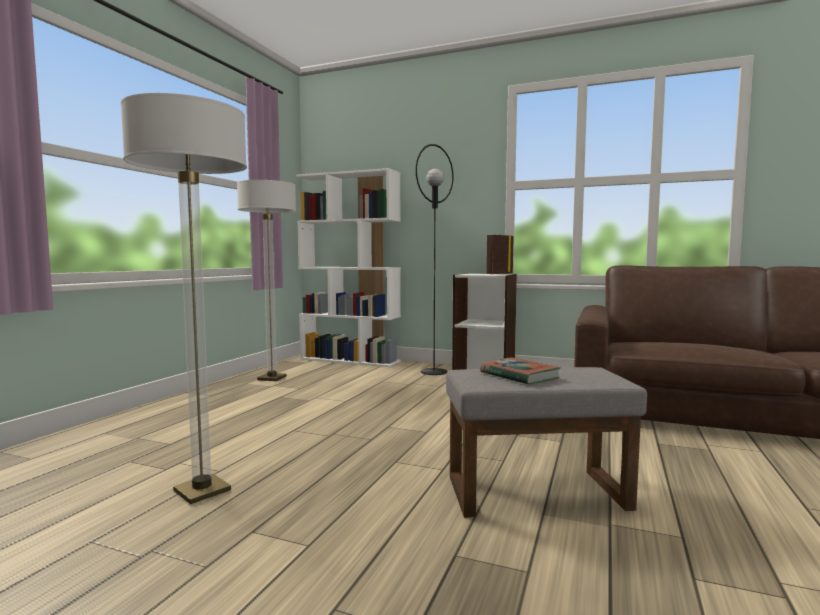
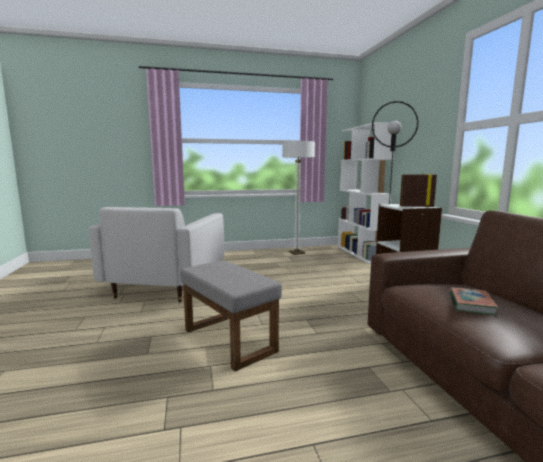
camera: 55 degrees right, 5 degrees up
(202, 491) = (167, 284): floor lamp -> white armchair
(519, 376) = (223, 270): book -> book (471, 304)

